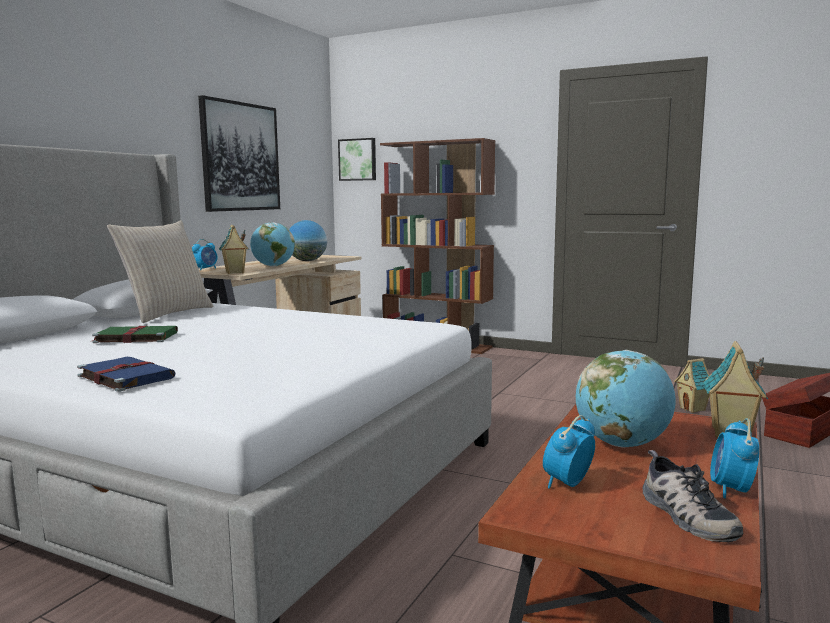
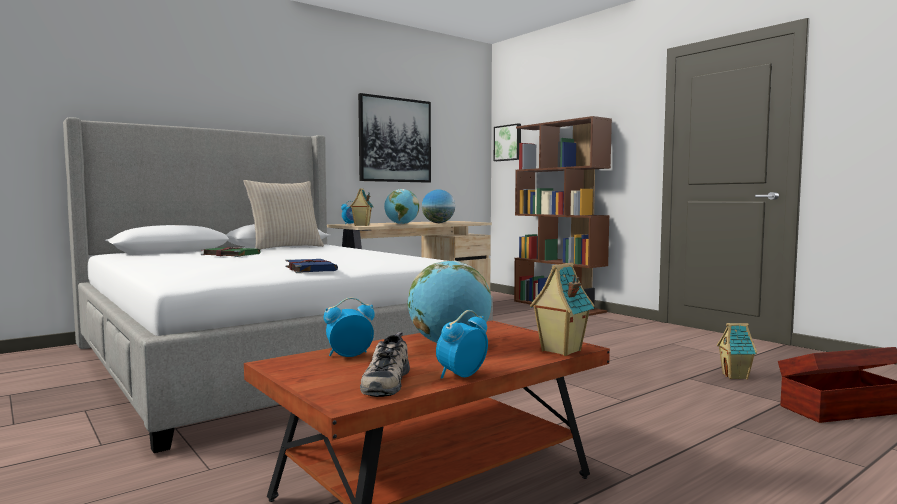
camera: 25 degrees right, 5 degrees down
(124, 377) = (169, 267): blue book -> blue book (310, 268)

